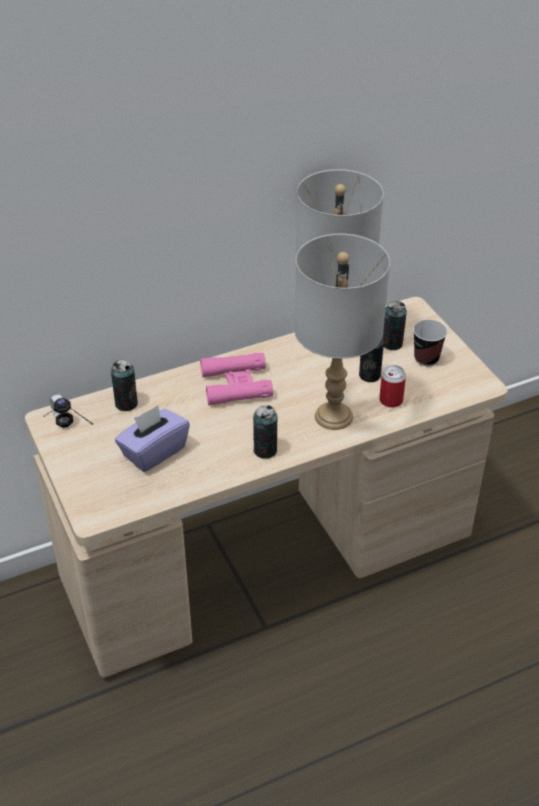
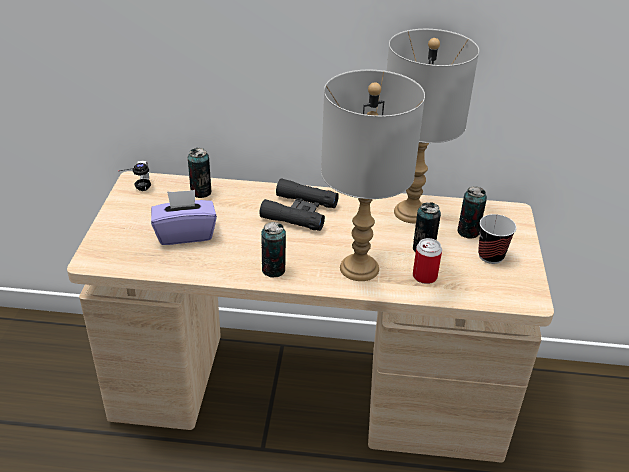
camera: 30 degrees right, 5 degrees down
(236, 385) = (299, 212): pink binoculars -> black binoculars

